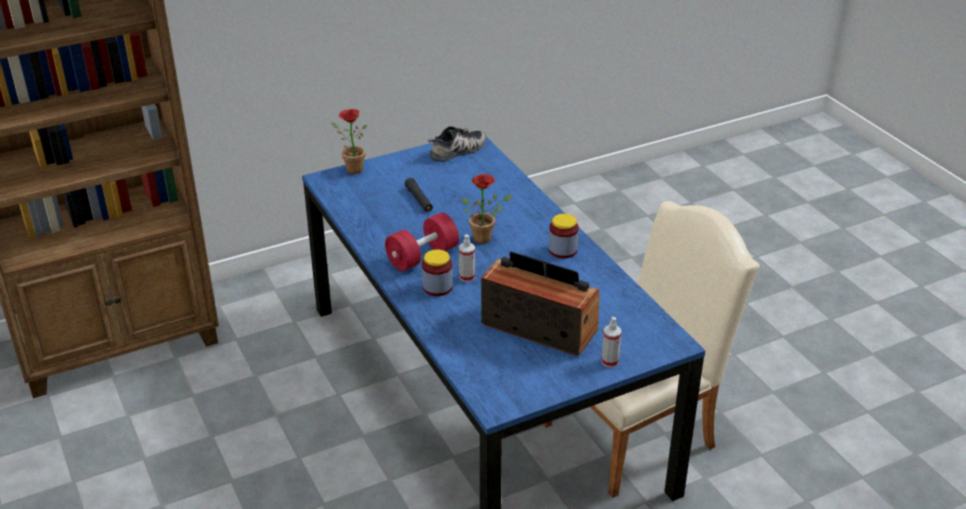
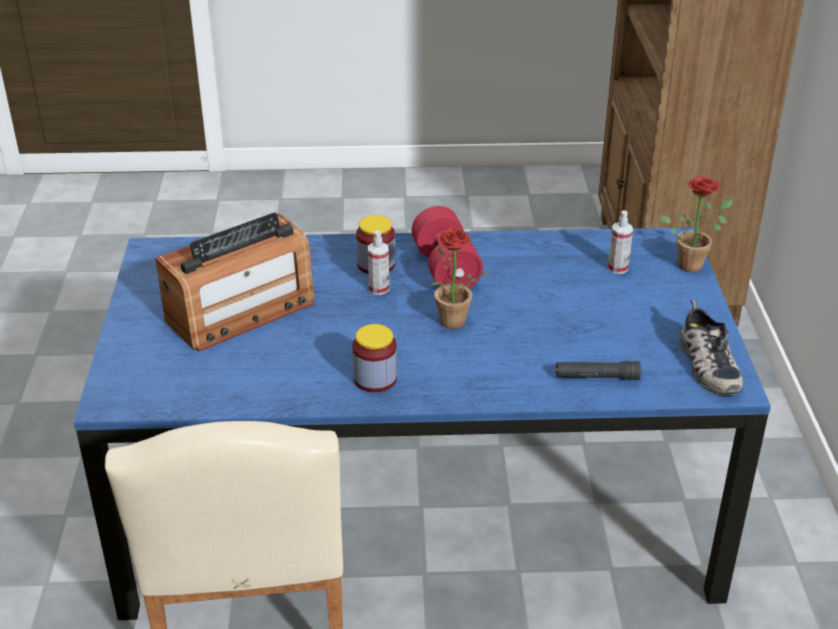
camera: 115 degrees right, 0 degrees up
(419, 200) = (580, 297): black flashlight -> black flashlight (597, 377)
(610, 361) = (134, 340): spray bottle -> spray bottle (617, 268)

